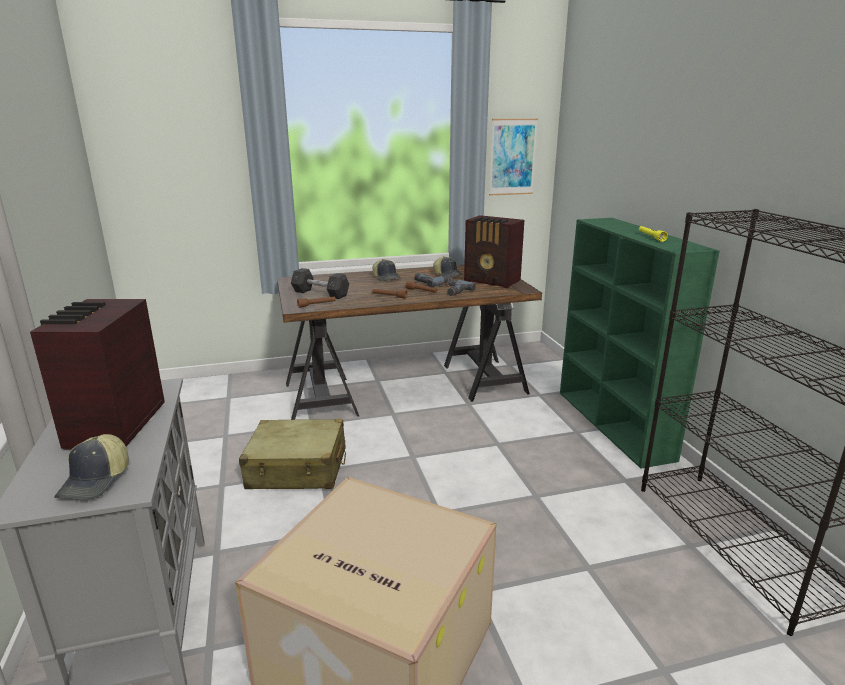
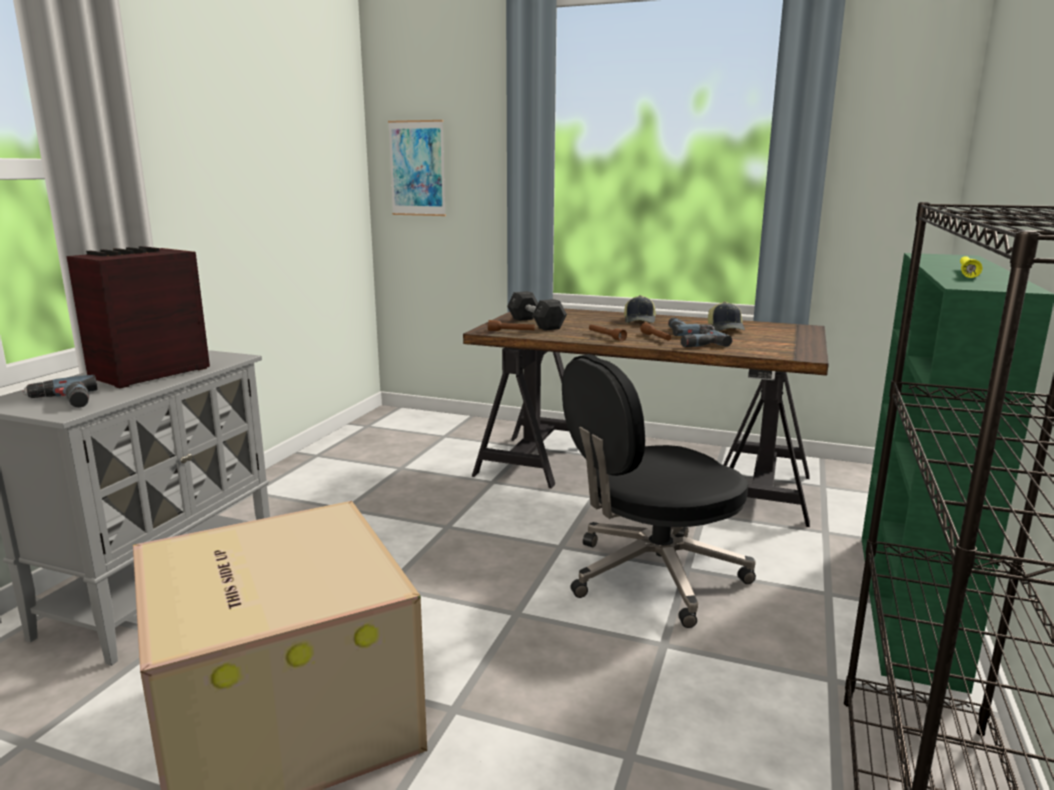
camera: 35 degrees right, 5 degrees down
(97, 481) = (63, 401): cap -> power drill
(297, 469) = (427, 517): beige suitcase -> none
(485, 455) = (652, 575): none -> black office chair
(492, 281) = (776, 342): radio -> none
(512, 157) = (881, 170): picture -> picture (417, 168)

